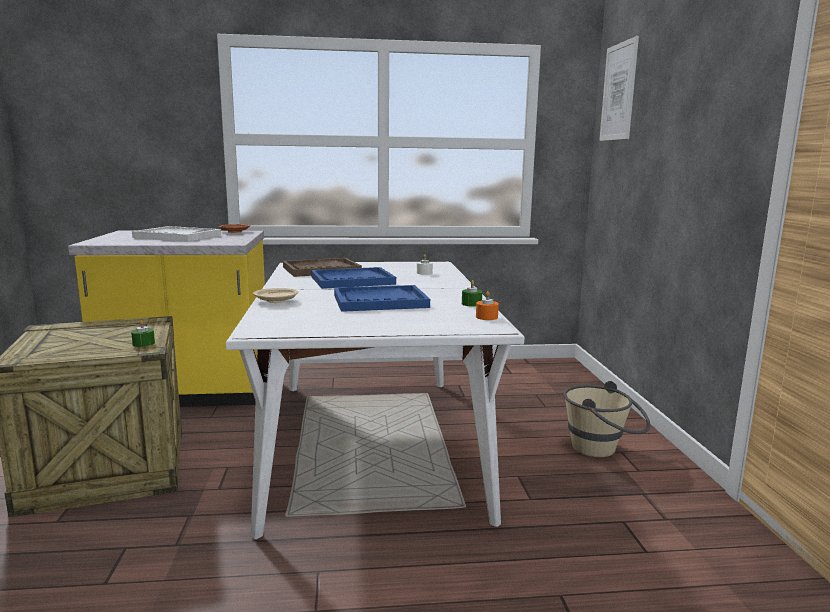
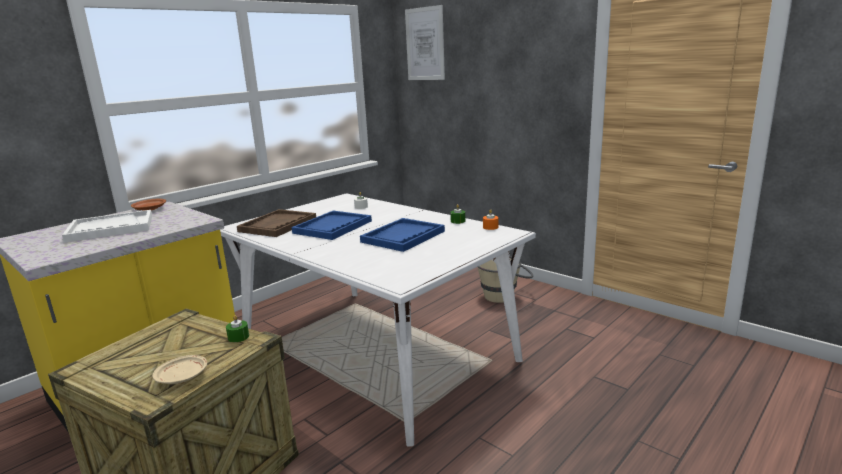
camera: 40 degrees left, 5 degrees up
(277, 301) = (336, 259): beige plate -> beige plate (183, 377)

